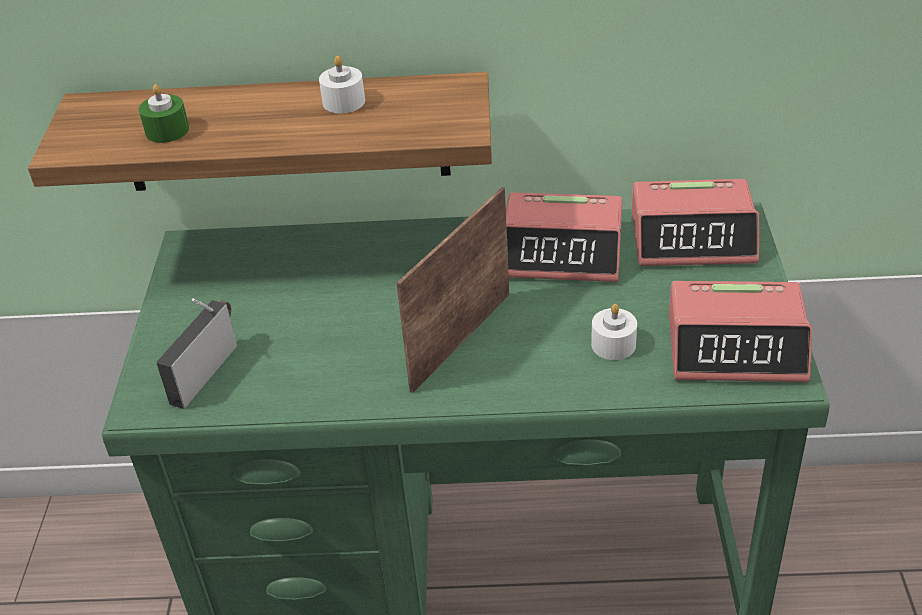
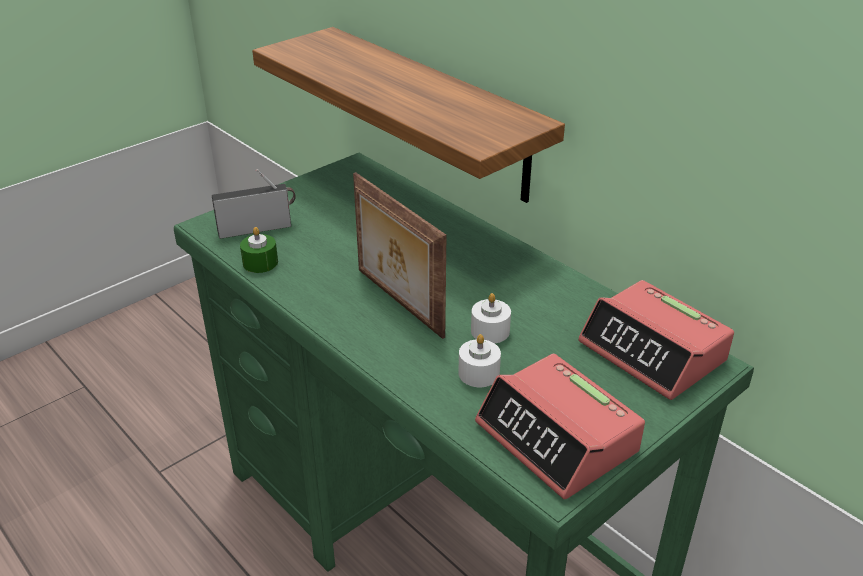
camera: 45 degrees right, 5 degrees down
(167, 130) = (338, 64): green candle -> green candle (260, 263)
(344, 102) = (448, 96): white candle -> white candle (490, 331)
(458, 340) = (397, 303): picture frame -> picture frame turned 120 degrees counterclockwise
(562, 252) = (545, 300): alarm clock -> none

